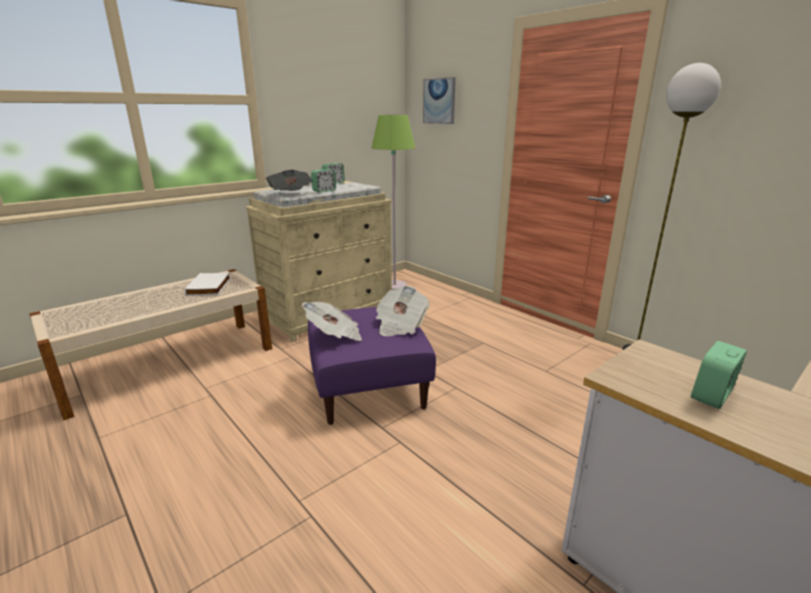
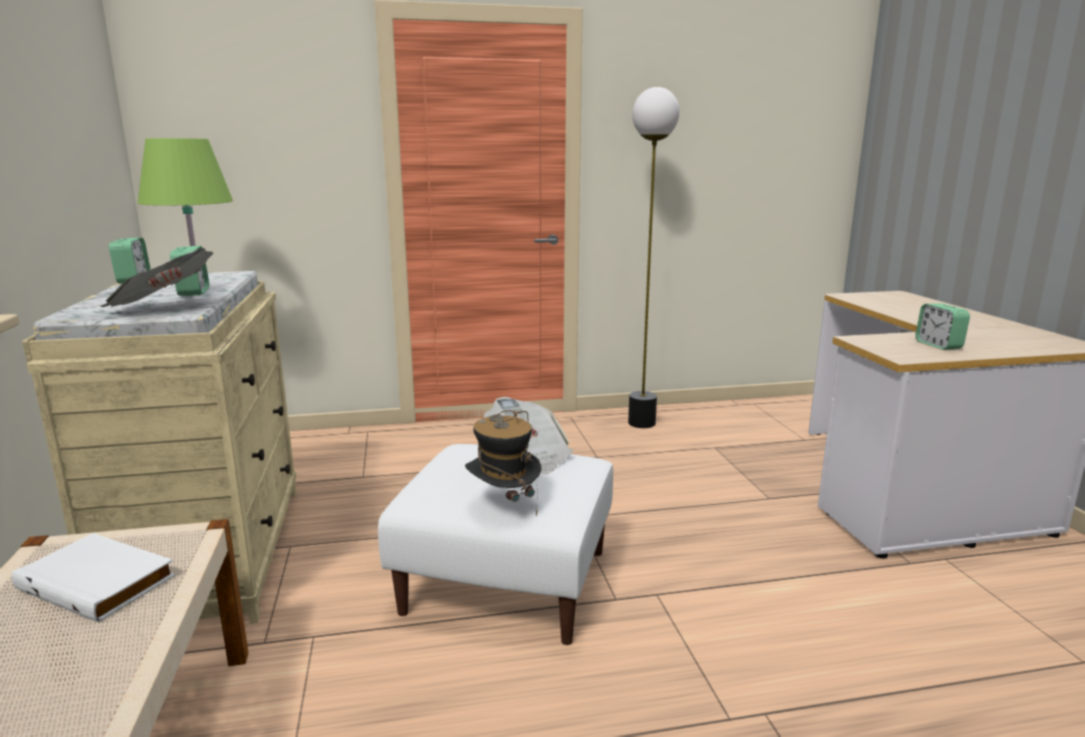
camera: 60 degrees left, 5 degrees down
(334, 335) = (504, 506): newspaper -> hat
(367, 387) = (505, 581): purple ottoman -> white ottoman
(439, 101) = (227, 117): picture -> none

